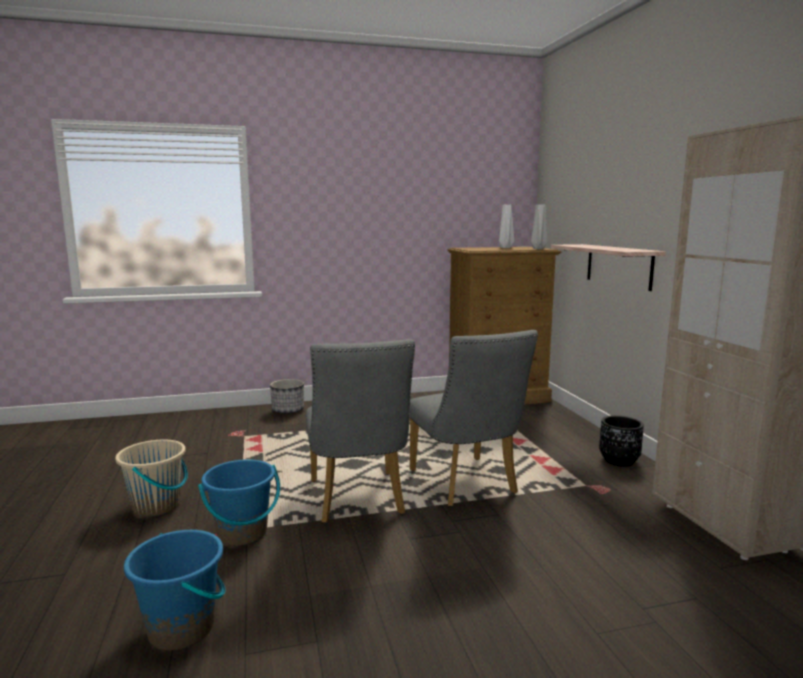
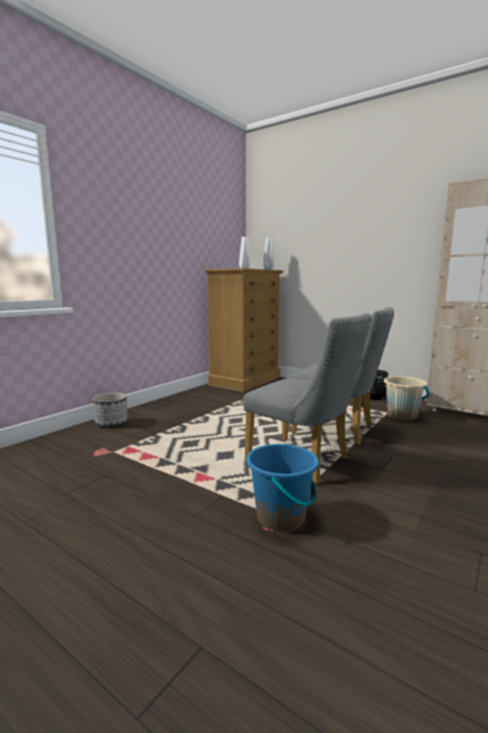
camera: 40 degrees left, 0 degrees up
(156, 506) = (156, 535): beige bucket -> beige bucket (402, 416)
(182, 628) = (405, 607): blue bucket -> none
(618, 266) = (342, 276): shelf -> none

